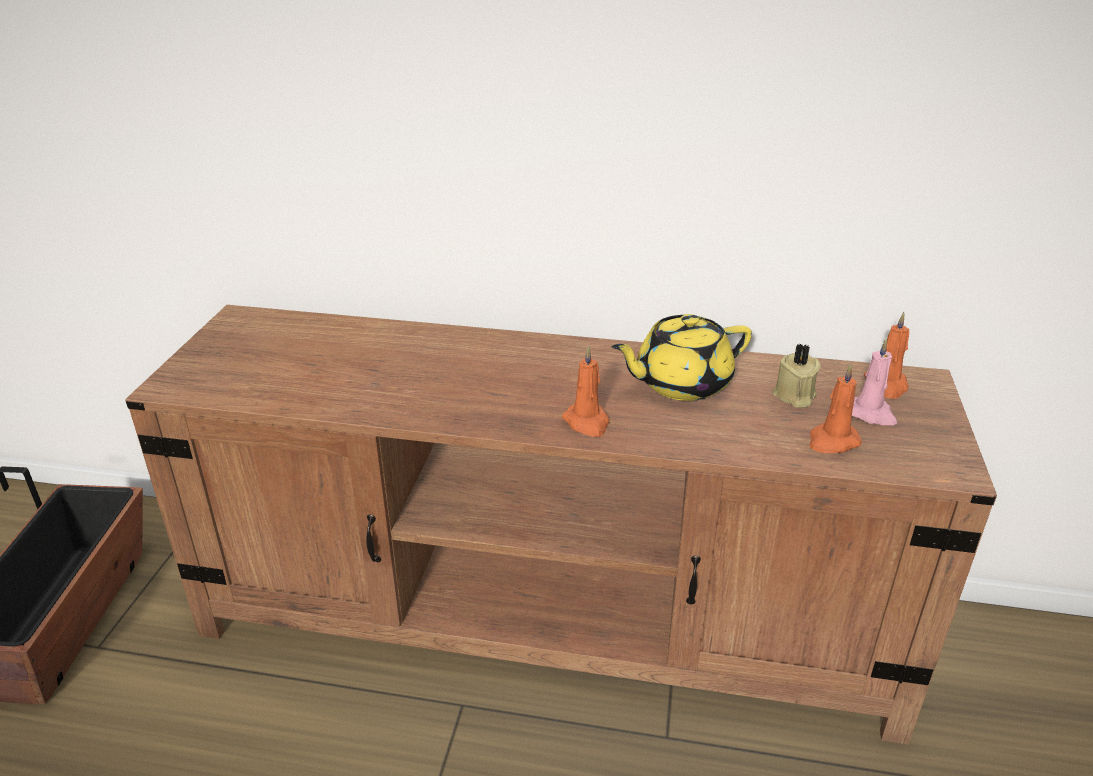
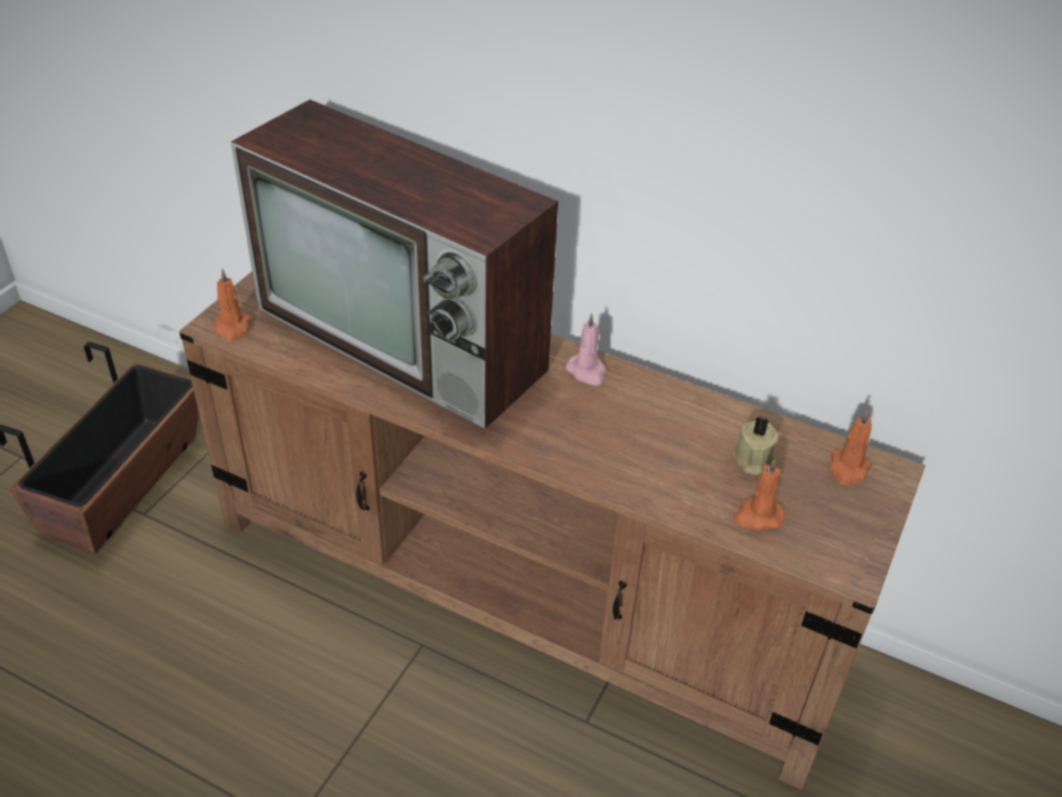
camera: 15 degrees right, 10 degrees up
(390, 363) = (406, 340): none -> television
(587, 422) = (548, 444): orange candle -> orange candle (233, 328)
(680, 383) = (653, 422): yellow teapot -> none
(870, 414) = (812, 496): pink candle -> pink candle (587, 372)

